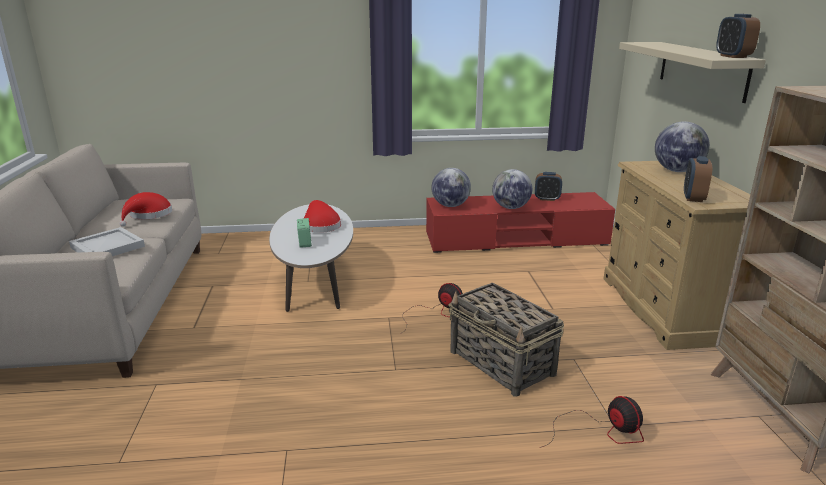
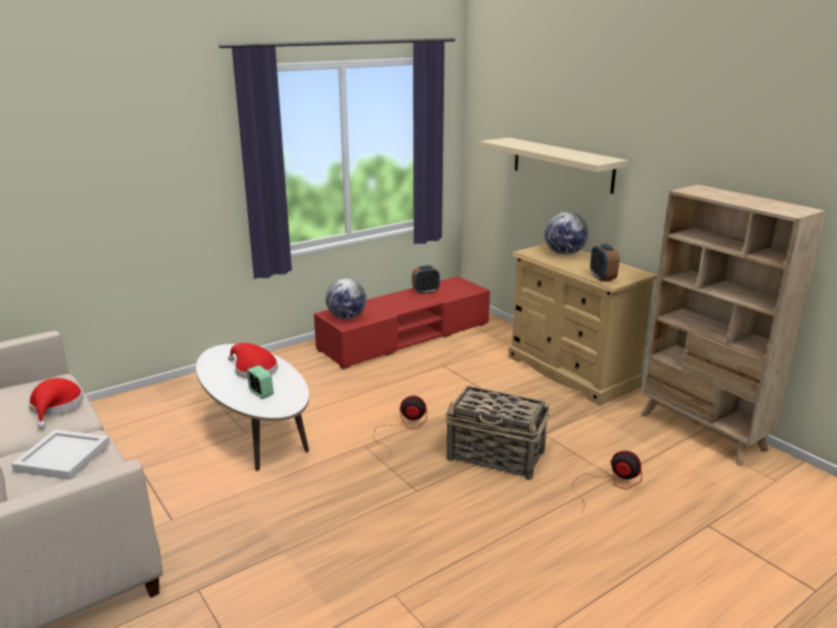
camera: 30 degrees left, 0 degrees up
(510, 207) = (403, 307): globe -> none
(733, 56) = (602, 158): alarm clock -> none

